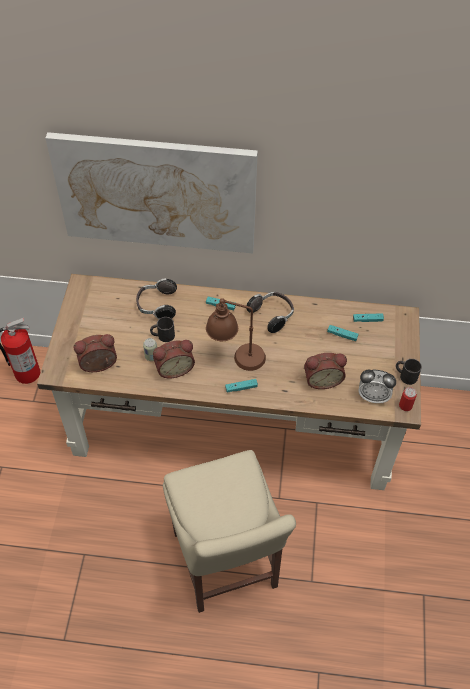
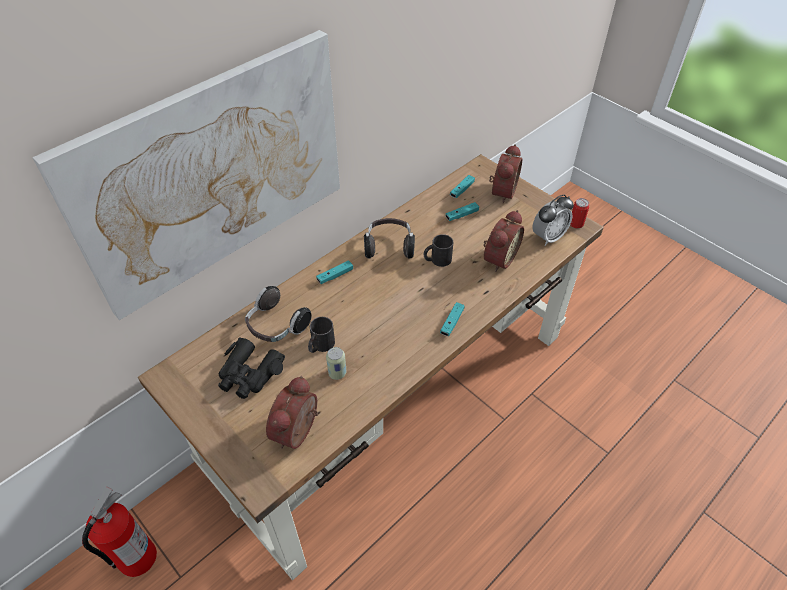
camera: 50 degrees left, 5 degrees down
(115, 318) = (249, 374): none -> black binoculars
(174, 368) = (373, 362): alarm clock -> alarm clock (501, 191)
(226, 565) = (542, 514): beige chair -> none
(235, 358) = (411, 304): brown table lamp -> none
(405, 375) = (544, 204): black mug -> black mug (437, 260)

